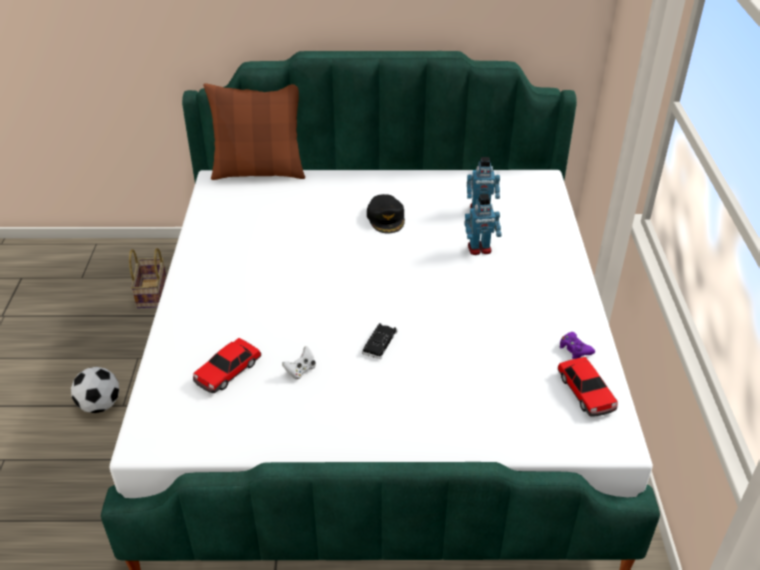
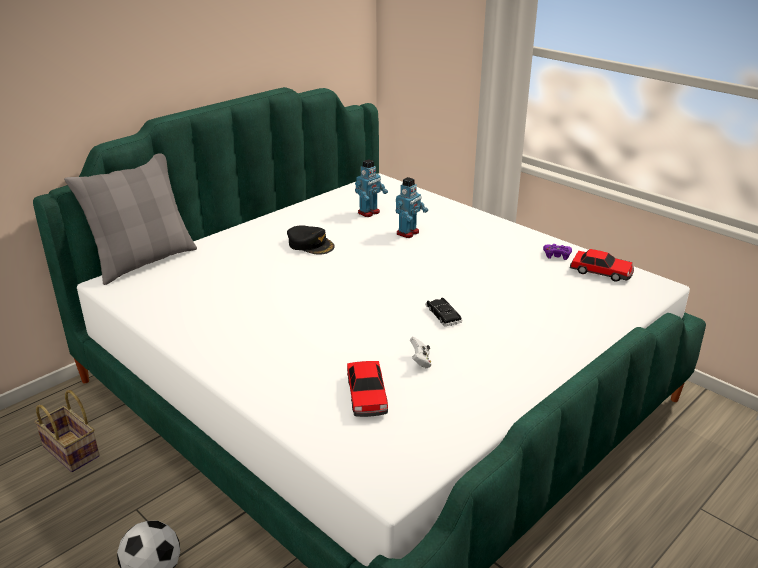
camera: 45 degrees left, 10 degrees down
(259, 171) = (144, 261): brown pillow -> grey pillow

